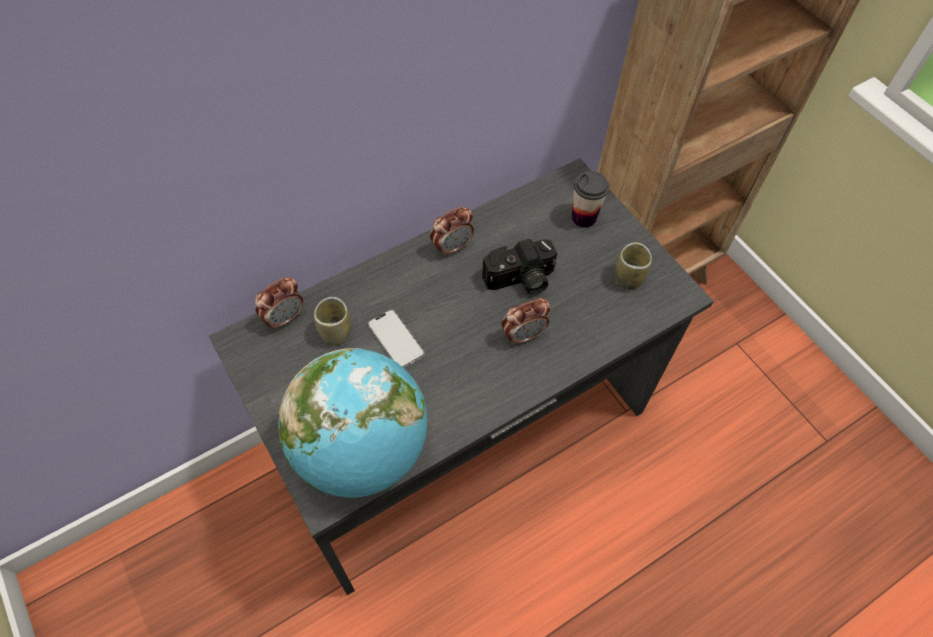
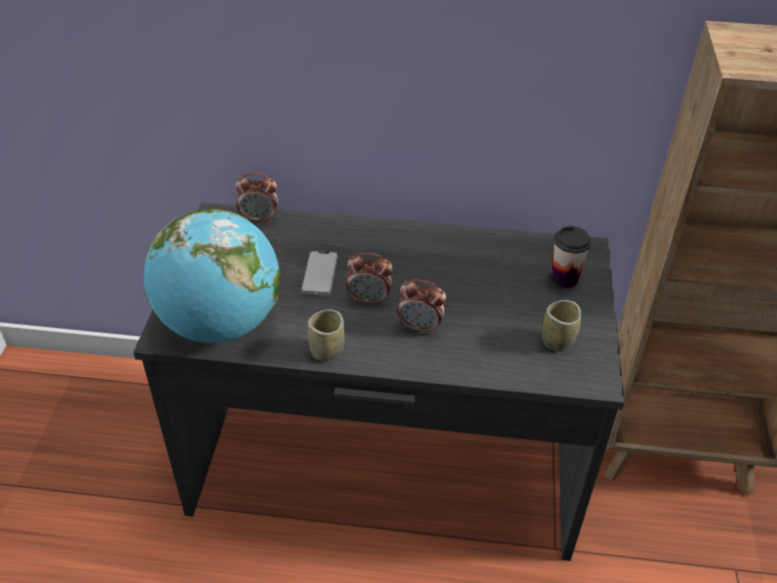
camera: 40 degrees right, 15 degrees down
(335, 332) = (283, 246): cup -> cup (327, 350)
(452, 247) = (428, 241): alarm clock -> alarm clock (369, 299)
(520, 280) = (459, 291): camera -> none

